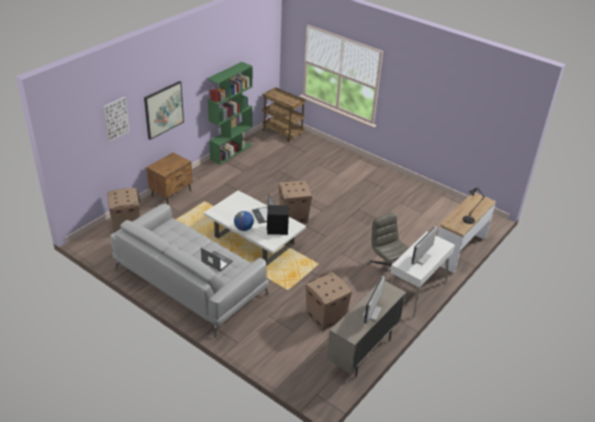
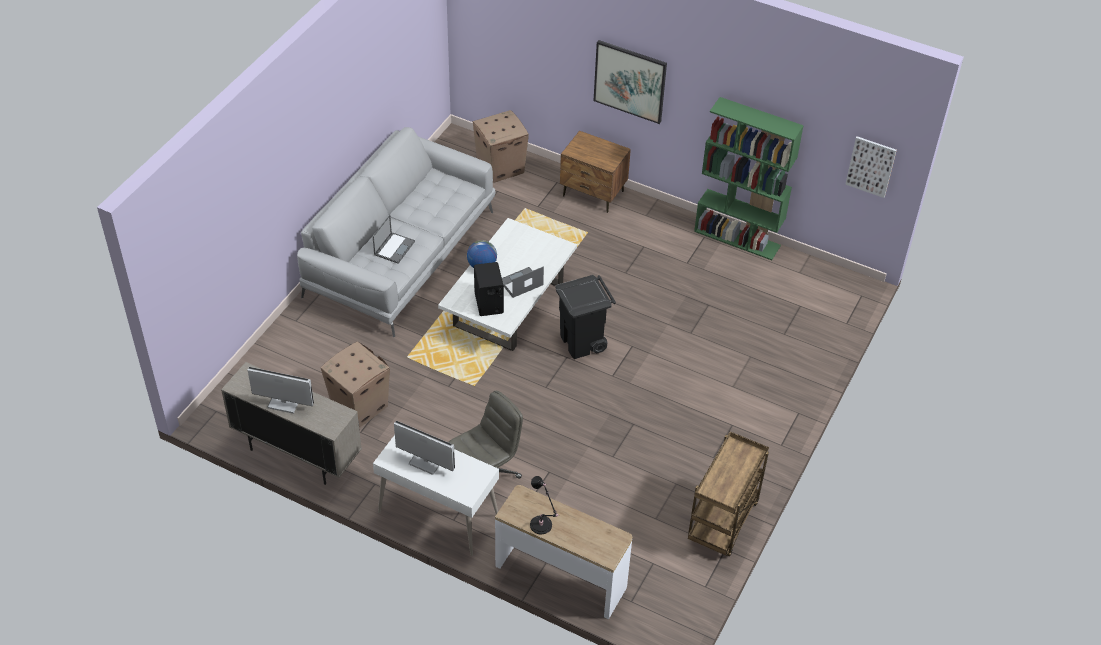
camera: 80 degrees right, 10 degrees up
(116, 119) = (548, 34): picture -> picture (870, 166)
(283, 133) = (834, 295): brown cart -> brown cart (723, 524)
(294, 217) = (583, 342): cardboard box -> black trash can

